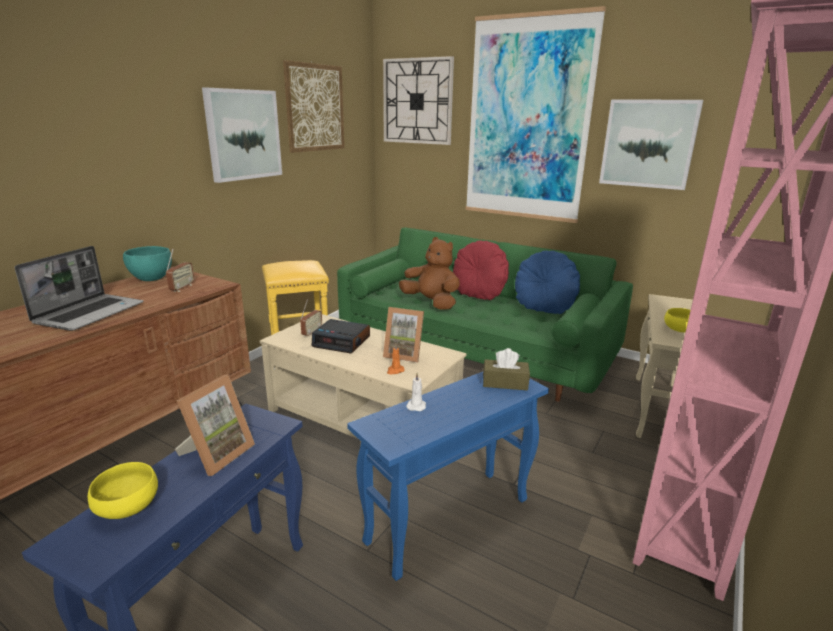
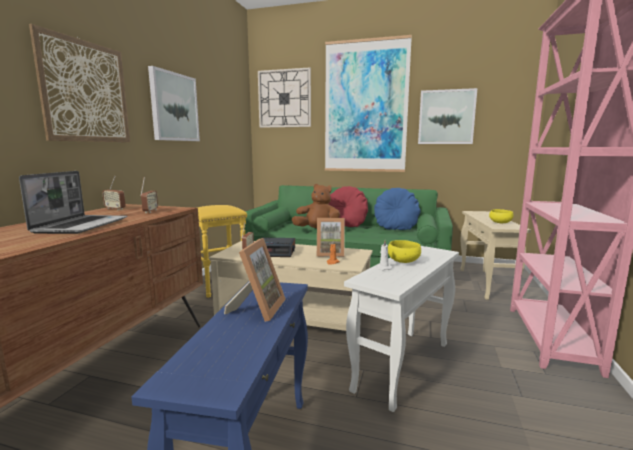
camera: 15 degrees left, 10 degrees down
(128, 508) = (213, 350): yellow bowl -> yellow bowl (404, 262)
(151, 278) = (115, 209): turquoise bowl -> radio
(315, 107) = (217, 96): picture -> picture (85, 90)
(449, 521) = (403, 366): blue side table -> white side table
(505, 383) = (428, 252): brown tissue box -> none

